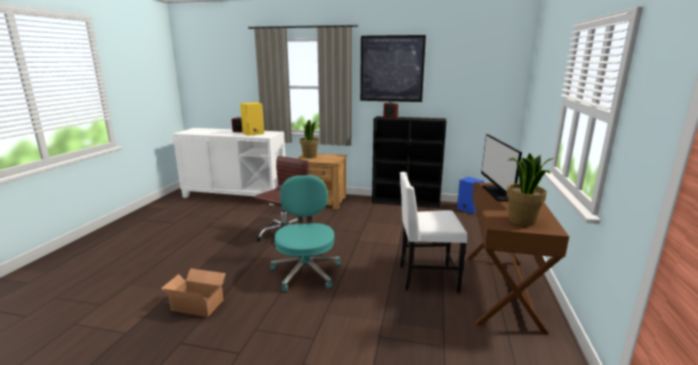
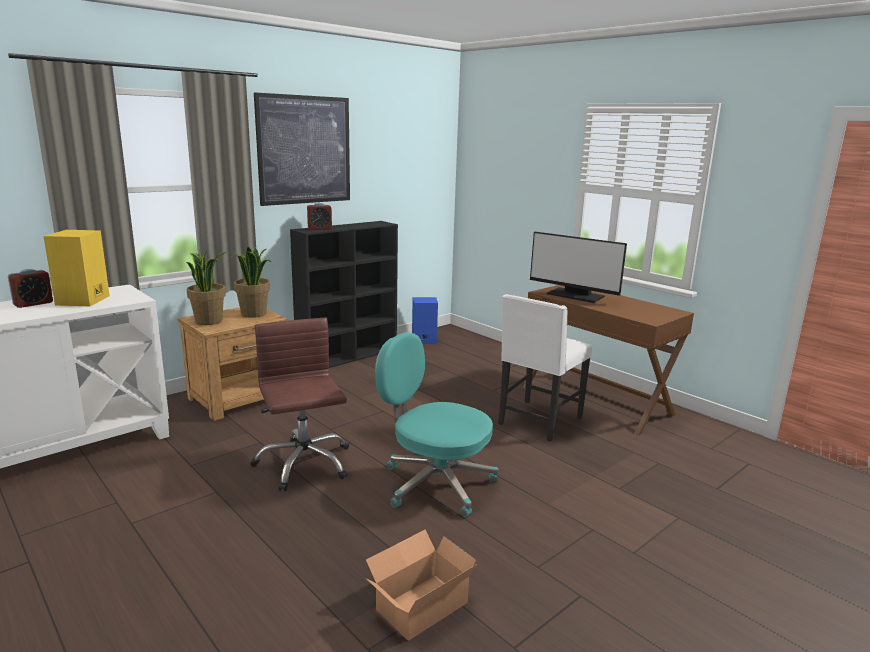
camera: 55 degrees left, 0 degrees up
(522, 221) = (651, 312): potted plant -> potted plant (254, 314)

